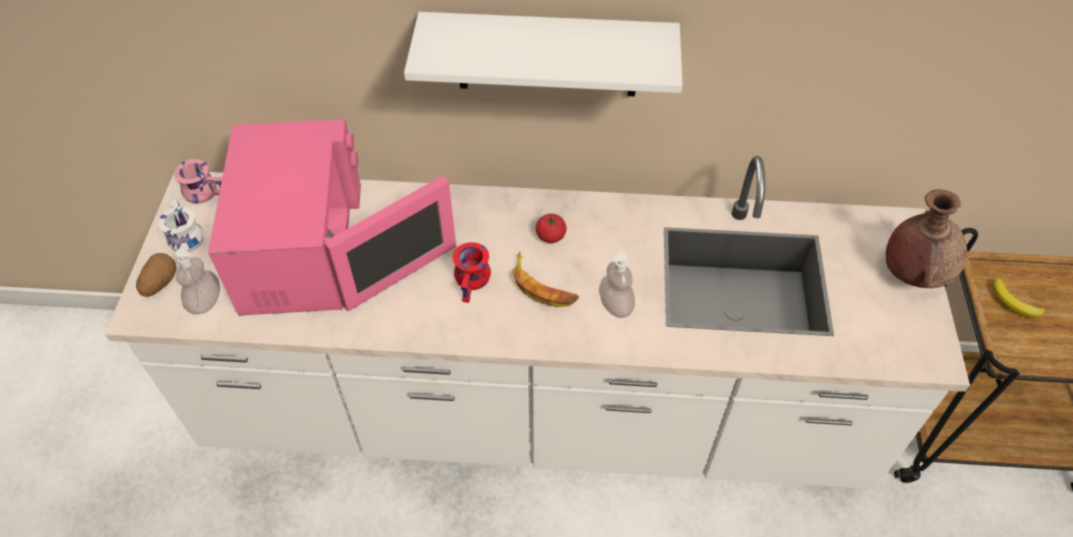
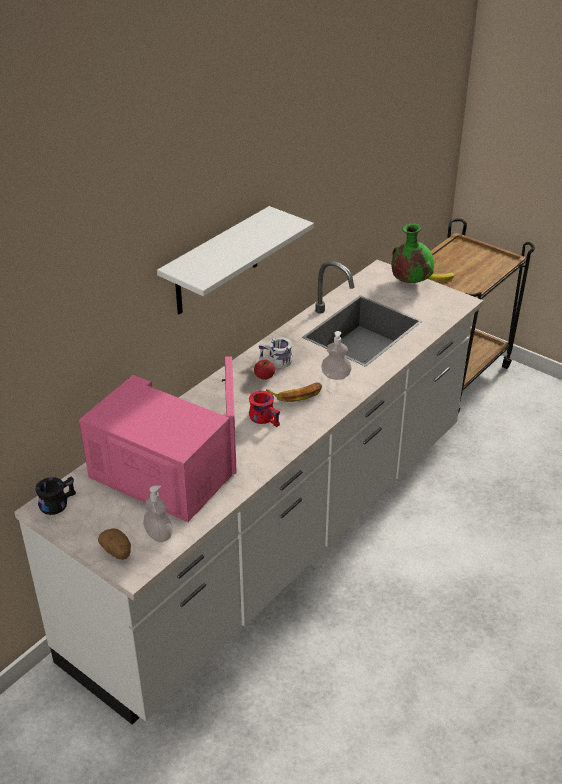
camera: 55 degrees left, 15 degrees down
(183, 237) = (86, 527): white mug -> white mug (276, 362)
(206, 191) = (56, 502): pink mug -> black mug
(913, 273) = (410, 281): brown vase -> green vase

